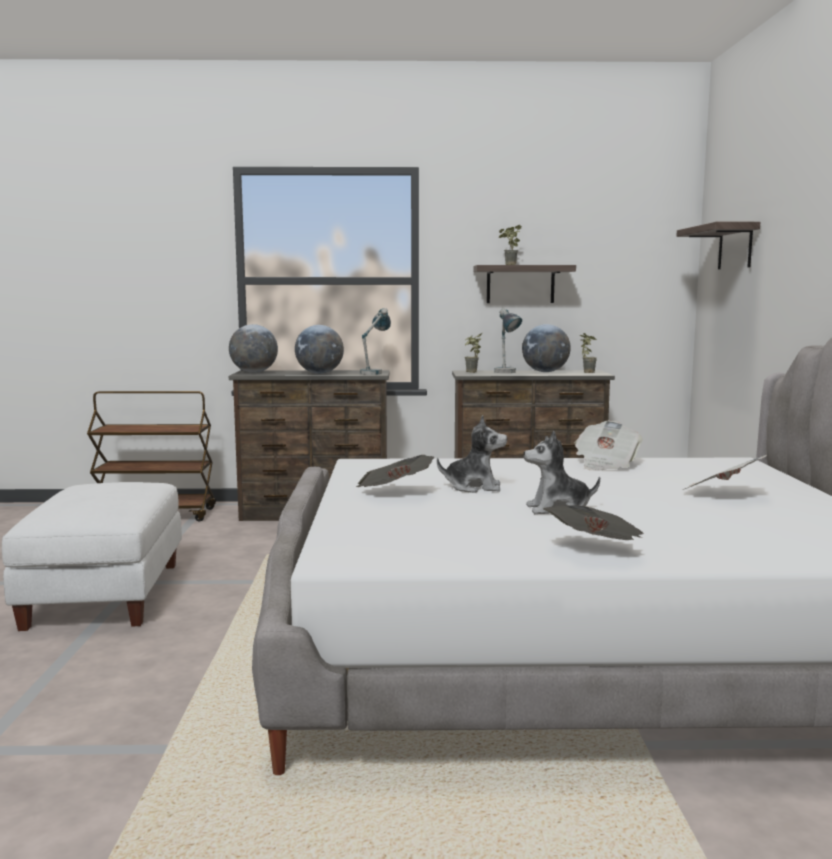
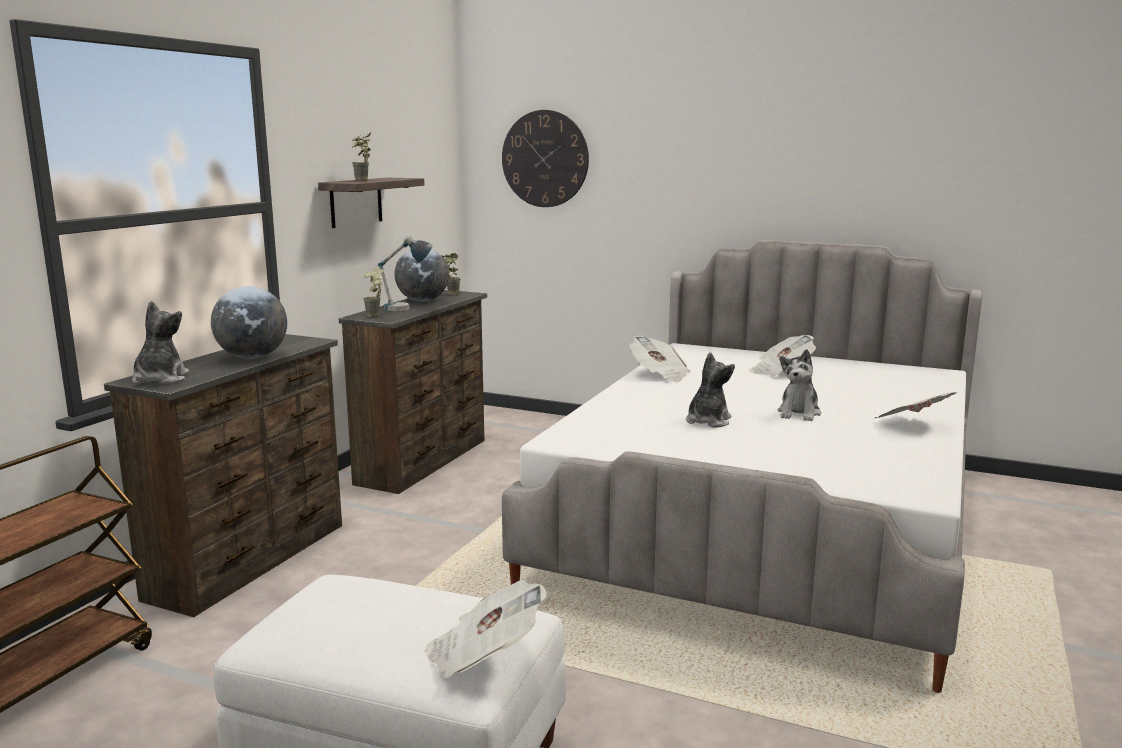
camera: 65 degrees left, 5 degrees up
(254, 372) = (160, 379): globe -> plush toy
(375, 372) = (296, 339): table lamp -> none
(394, 493) = (707, 447): newspaper -> newspaper (484, 656)
(735, 247) = (545, 159): shelf -> wall clock

